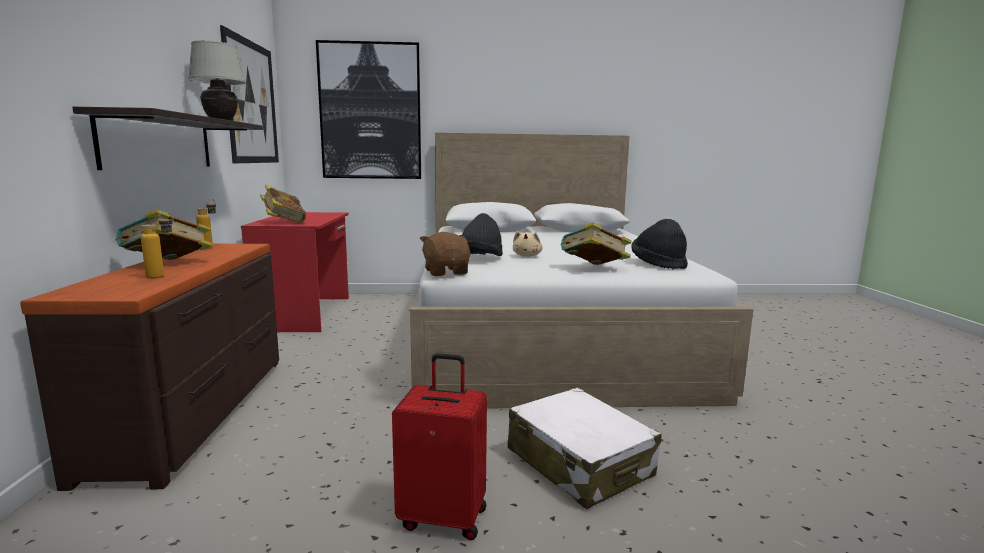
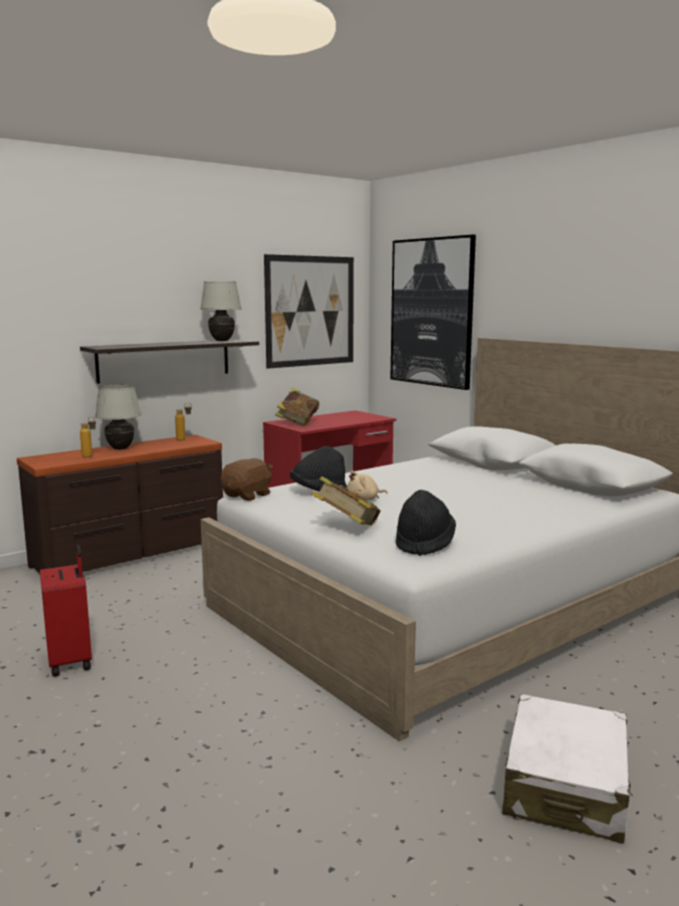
camera: 55 degrees right, 0 degrees up
(168, 264) = (121, 449): book -> white table lamp
(579, 463) = (181, 686): white suitcase -> white suitcase (565, 786)

